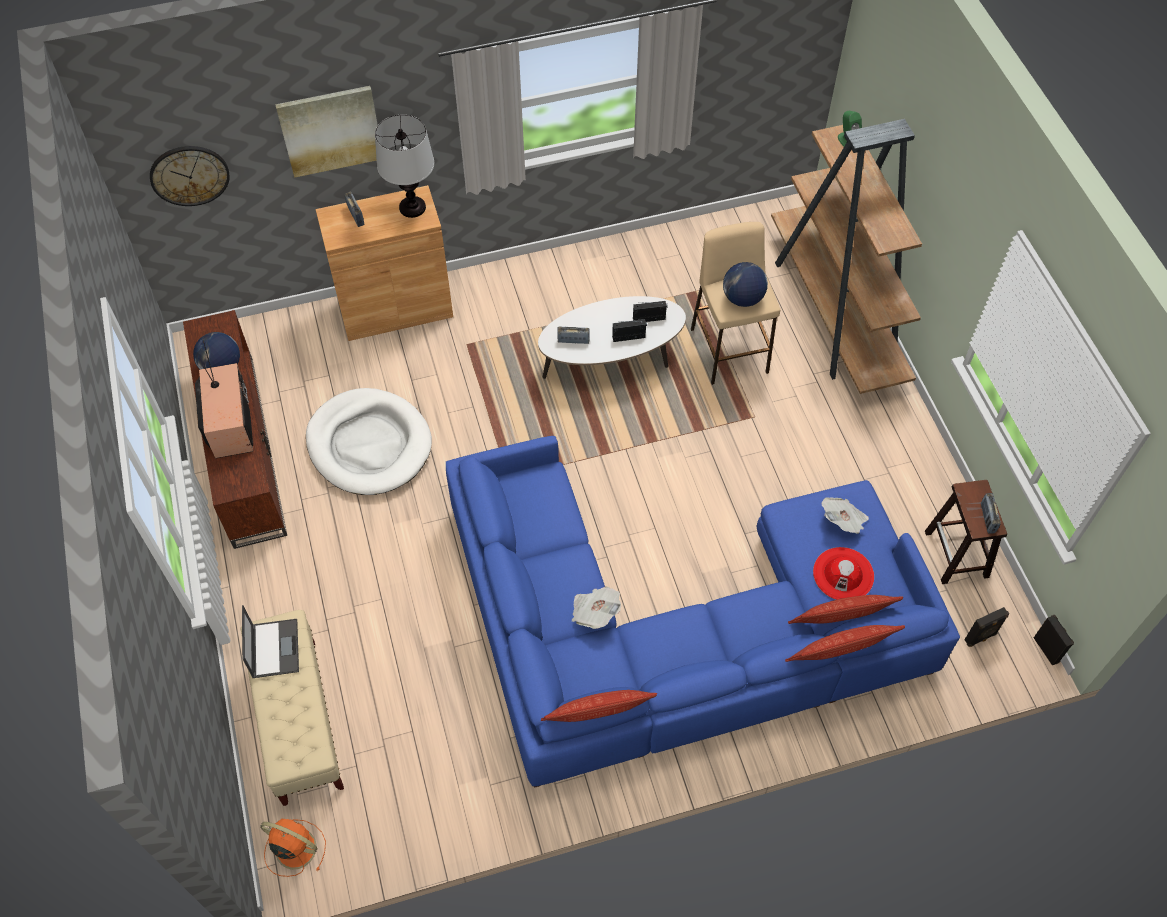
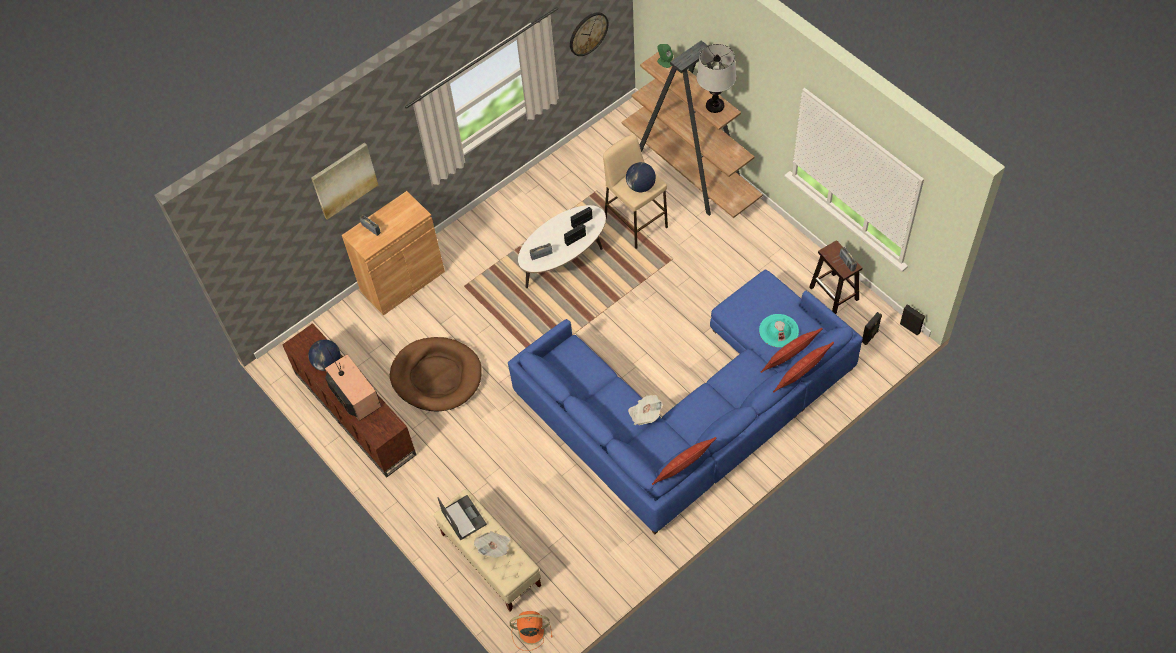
camera: 20 degrees left, 0 degrees up
(189, 175) = (264, 244): wall clock -> wall clock (588, 33)
(369, 445) = (436, 376): white dog bed -> brown dog bed
(412, 207) = (405, 209): table lamp -> table lamp (715, 105)
(843, 521) = (763, 299): newspaper -> newspaper (494, 548)
(843, 574) = (778, 330): red hat -> turquoise hat

